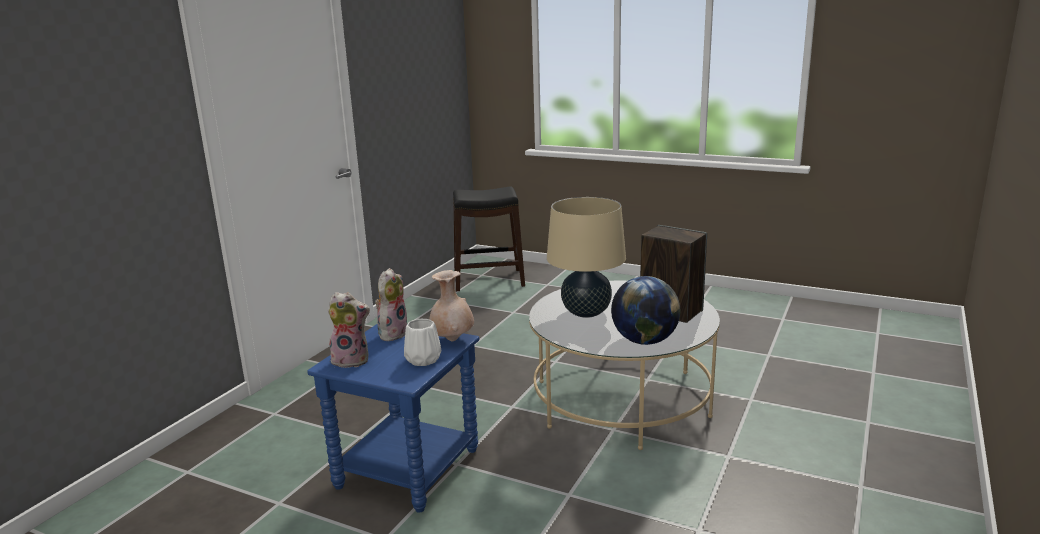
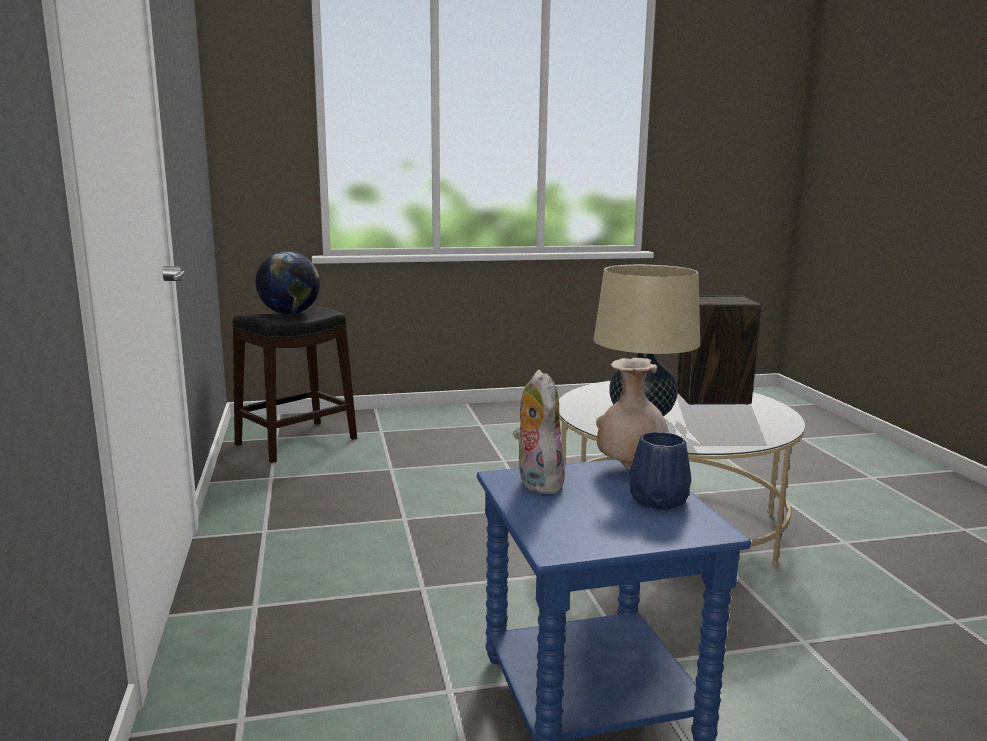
camera: 40 degrees left, 5 degrees down
(352, 360) = (570, 530): plush toy -> none
(422, 360) = (658, 500): white vase -> blue vase
(644, 341) = (757, 428): globe -> globe (289, 313)

